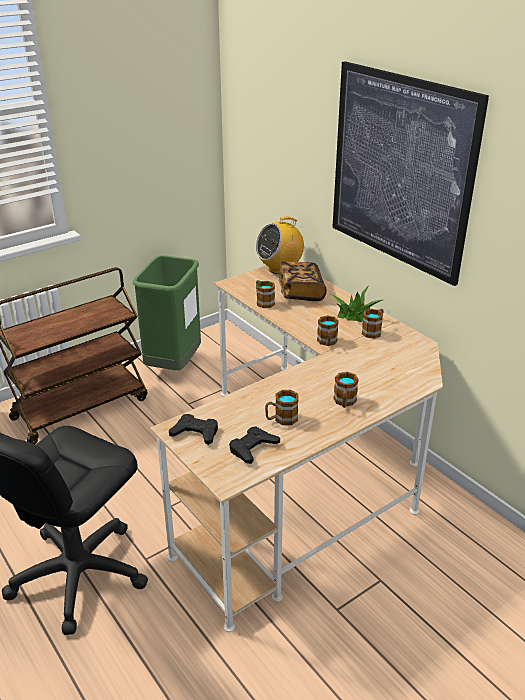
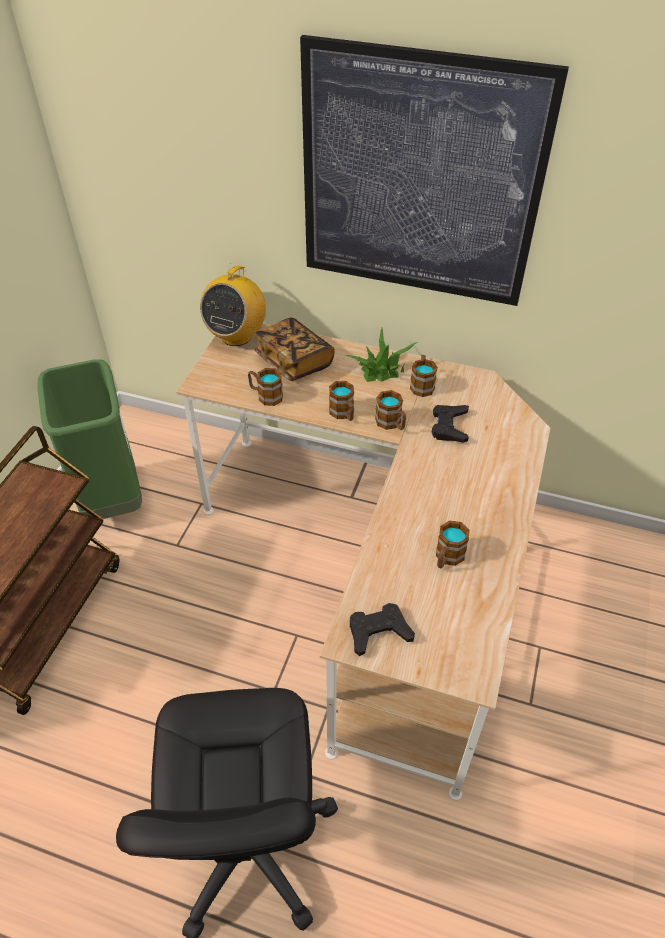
camera: 35 degrees left, 15 degrees up
(253, 448) = (457, 615): black game controller -> black game controller (449, 426)
(344, 402) = (485, 499): mug -> mug (343, 414)

